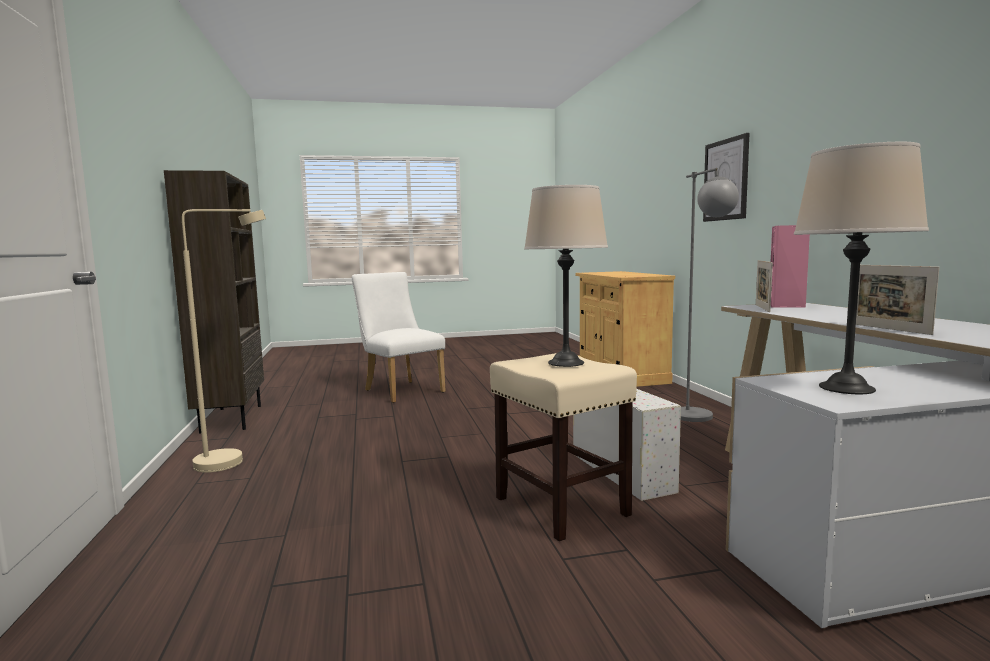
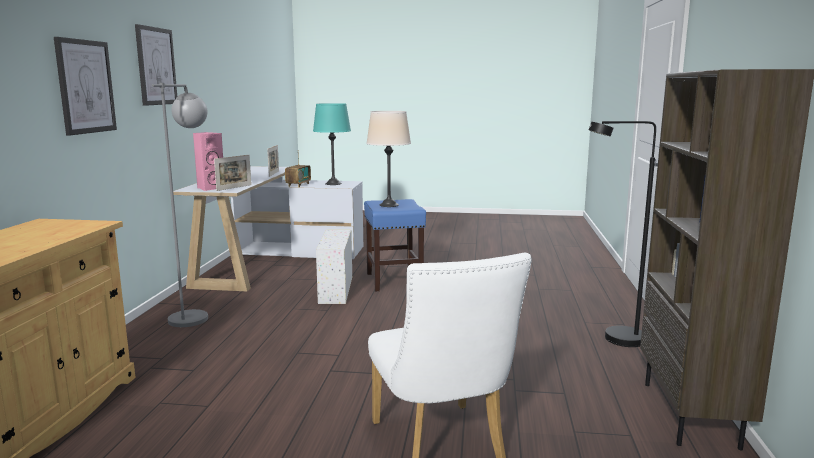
camera: 160 degrees left, 5 degrees up
(232, 460) = (614, 340): beige floor lamp -> black floor lamp
(559, 506) = (394, 281): beige stool -> blue stool
(819, 135) = (156, 66): none -> picture
(847, 388) = (333, 183): beige table lamp -> turquoise table lamp
(889, 373) = (298, 185): none -> radio

